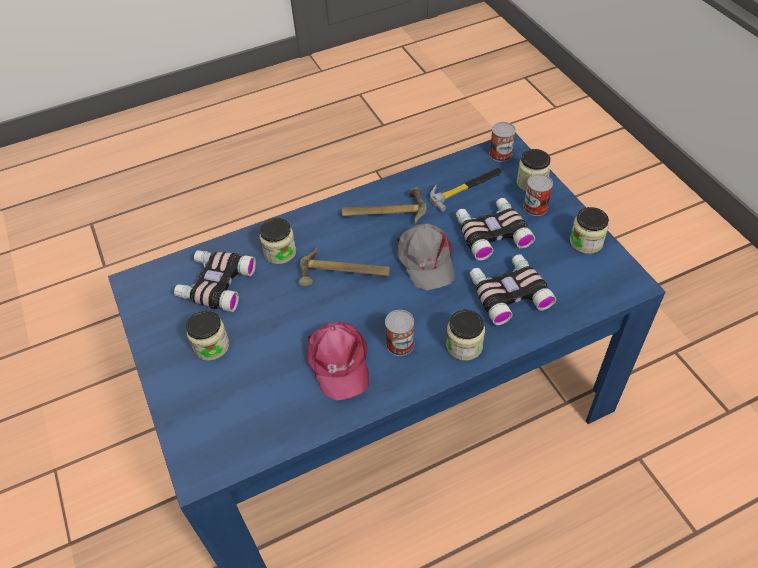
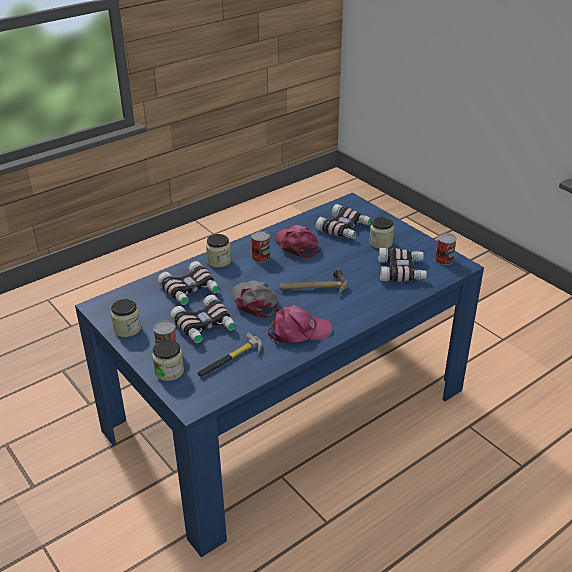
camera: 165 degrees right, 15 degrees down
(248, 392) = (344, 228): none -> binoculars
(280, 252) = (368, 294): jar -> none
(384, 211) = (298, 331): hammer -> pink cap
(500, 154) = (199, 396): can -> can (444, 259)

